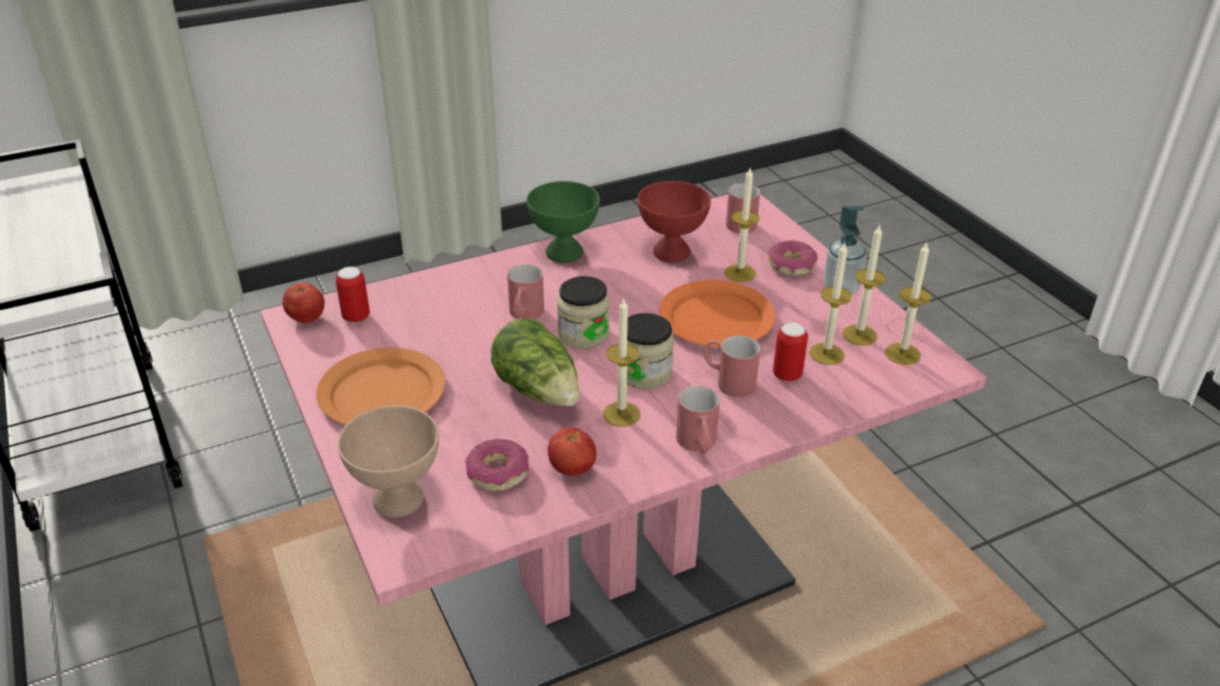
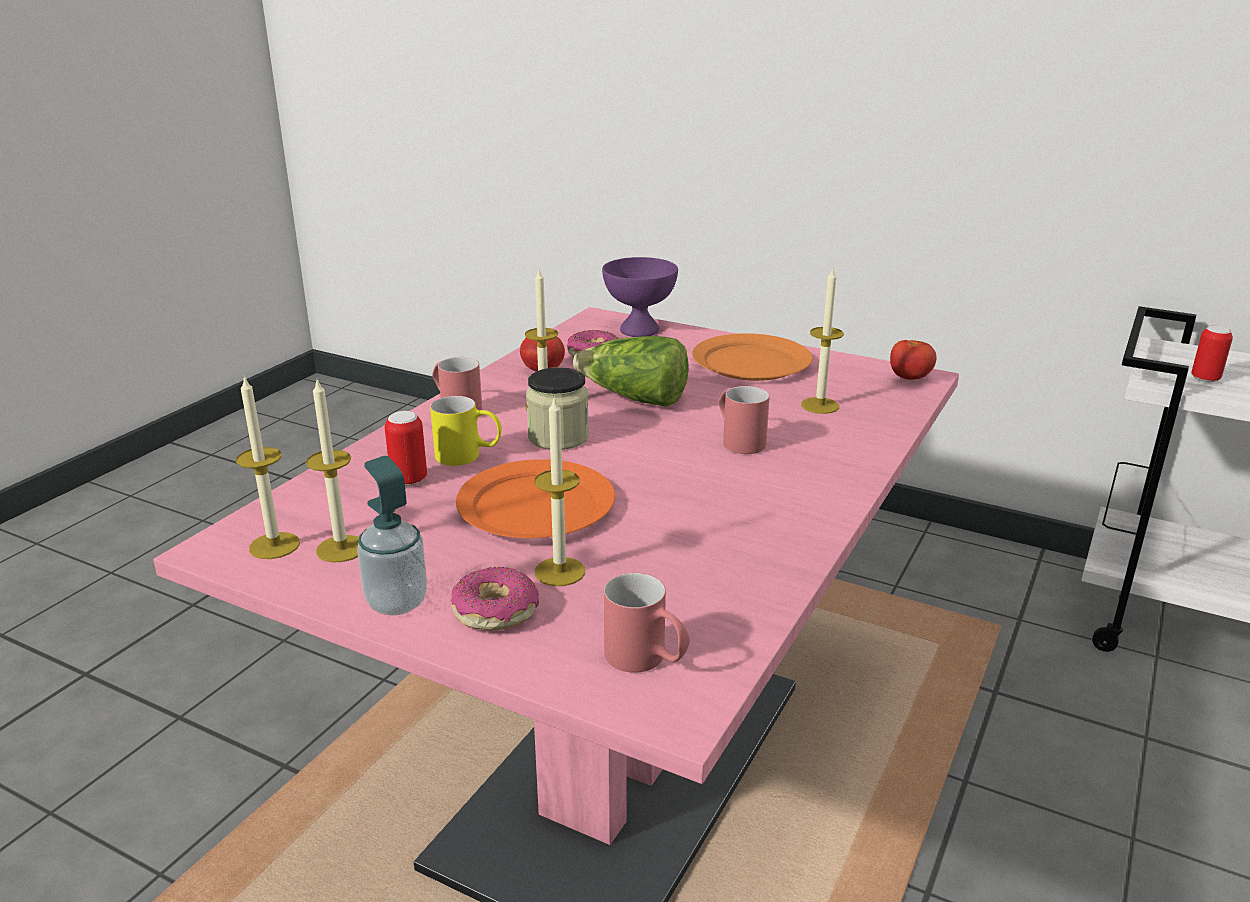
camera: 145 degrees right, 10 degrees down
(356, 317) = (876, 391): can -> can (1205, 378)
(399, 498) = (640, 331): beige bowl -> purple bowl
(565, 253) = (807, 512): green bowl -> none
(583, 334) = (659, 446): jar -> none
(670, 253) = (683, 564): red bowl -> none
(727, 381) = (469, 456): red mug -> yellow mug
(826, 354) = (374, 514): candle -> candle (820, 405)

